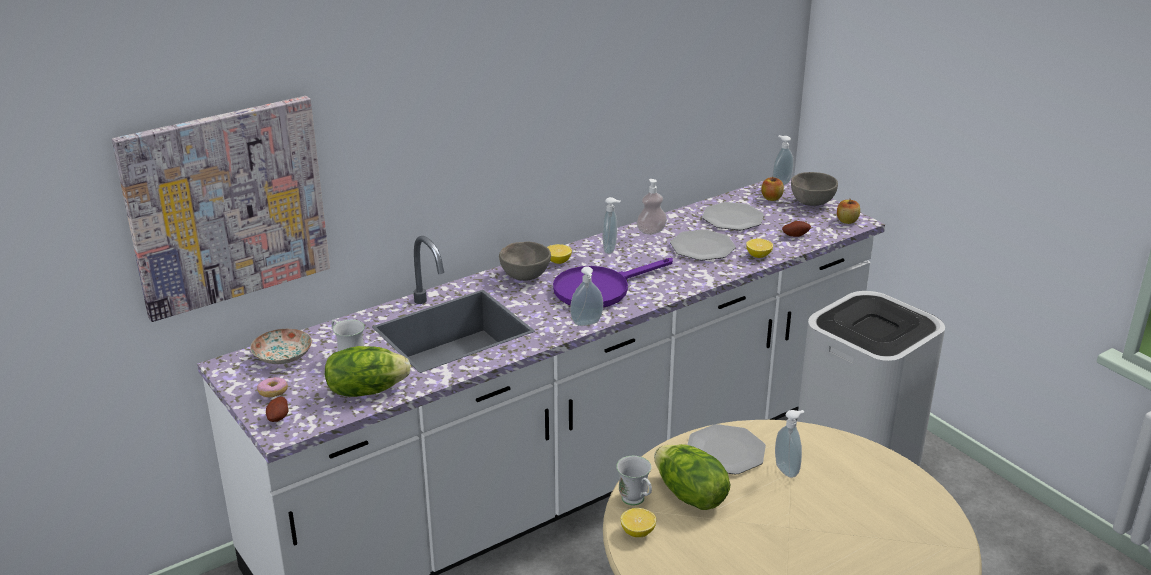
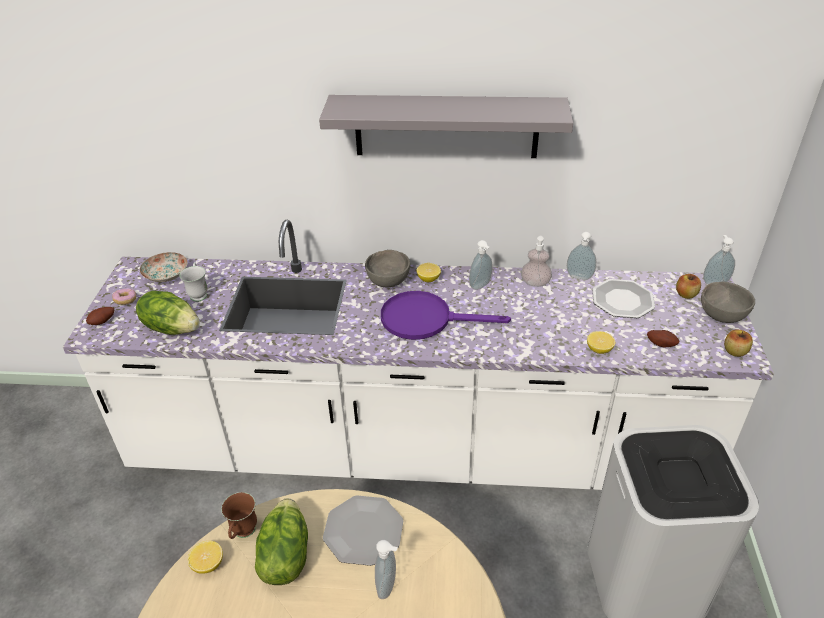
camera: 40 degrees right, 10 degrees up
(226, 206) = (135, 149): picture -> none
(550, 91) = (446, 126): none -> grey shelf
(587, 324) = (376, 348): soap dispenser -> soap dispenser (579, 278)
(636, 502) = (243, 534): white mug -> brown mug
(702, 247) = (559, 318): plate -> none

